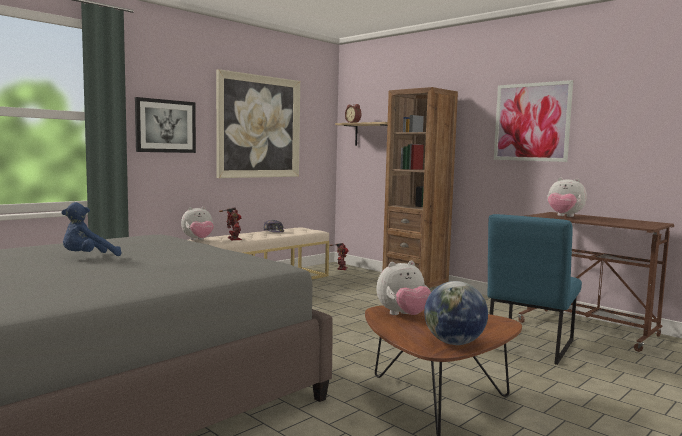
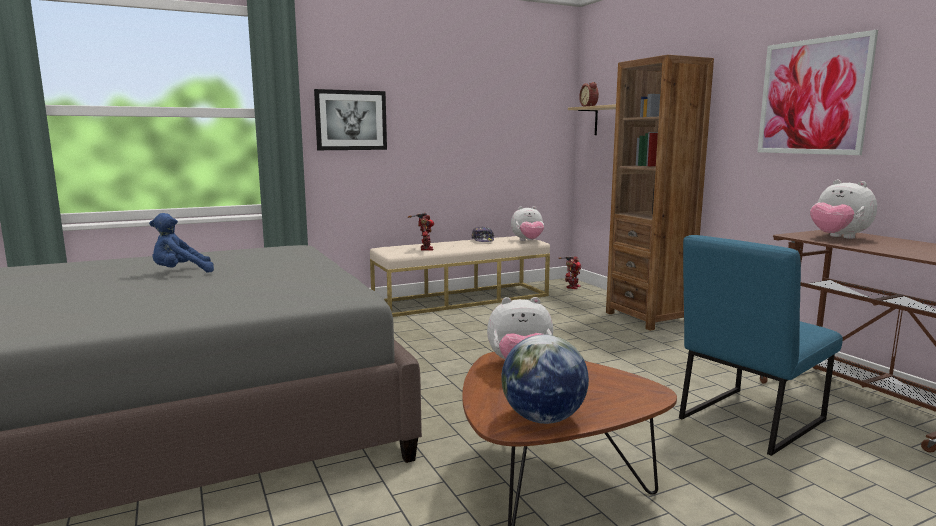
camera: 20 degrees right, 5 degrees up
(198, 240) = (386, 249): plush toy -> plush toy (527, 241)
(259, 127) = (468, 116): picture -> none

